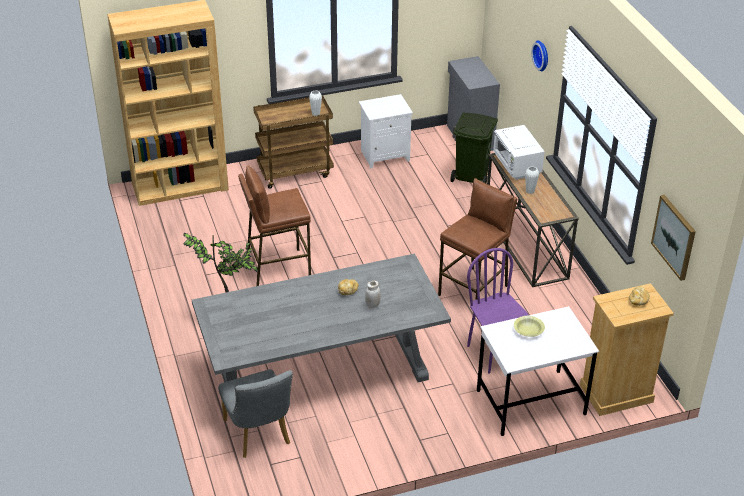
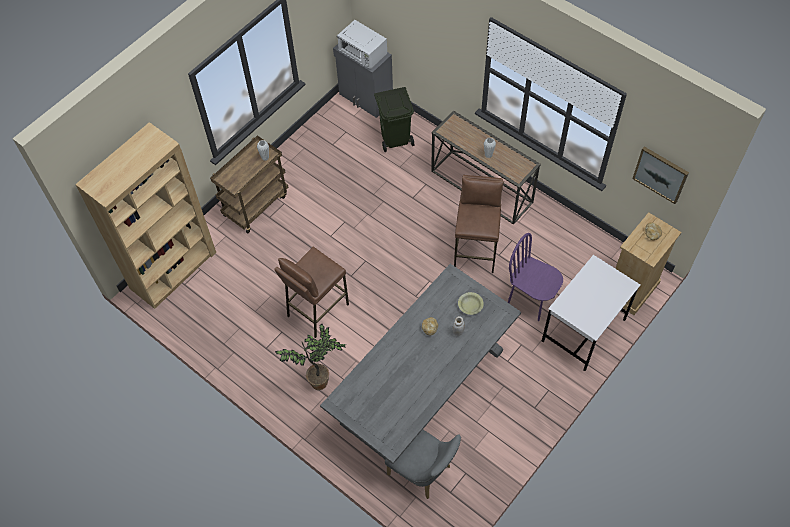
camera: 30 degrees left, 20 degrees up
(385, 155) = (314, 150): white nightstand -> none
(516, 166) = (460, 134): white microwave -> white microwave (363, 55)
(528, 330) = (582, 293): yellow bowl -> yellow bowl (470, 305)
(542, 55) = (451, 36): wall clock -> none

